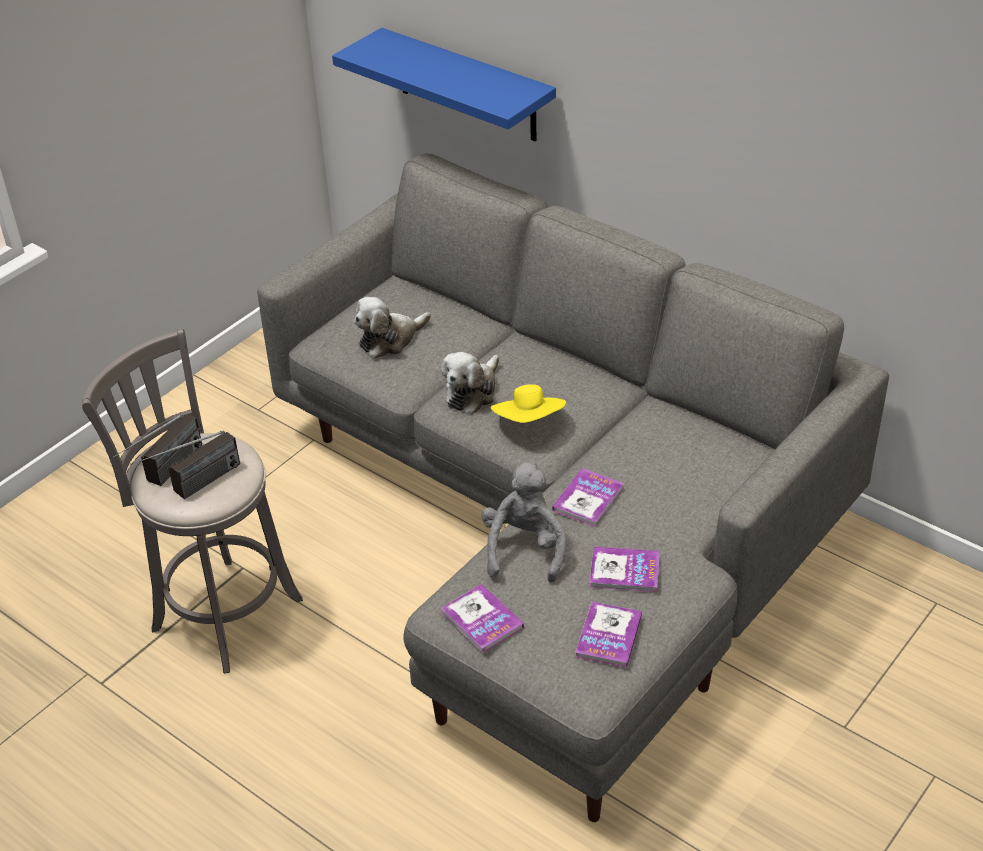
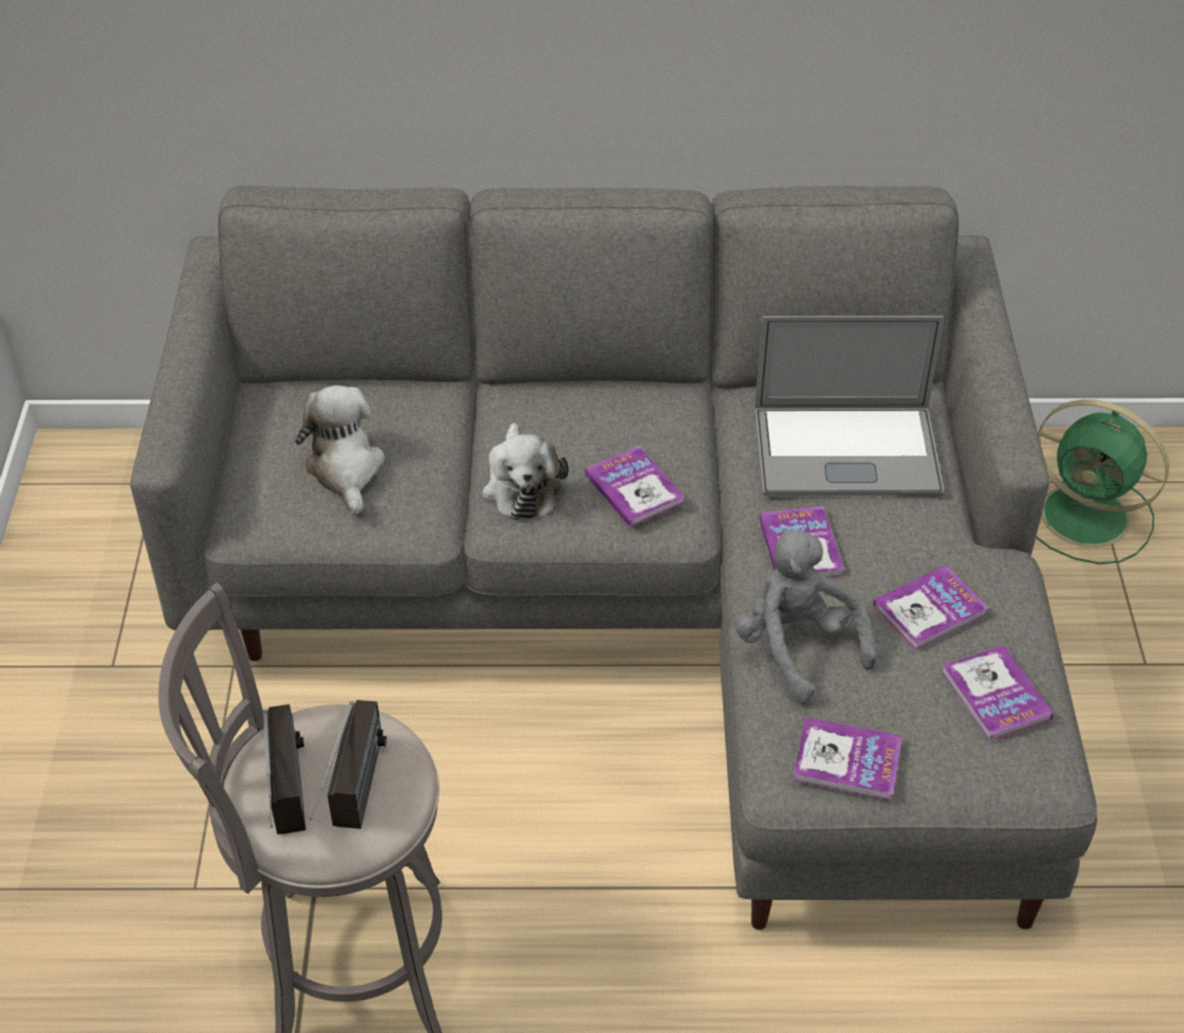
camera: 40 degrees left, 5 degrees up
(390, 339) = (345, 470): plush toy -> plush toy turned 150 degrees clockwise
(467, 86) = (266, 67): blue shelf -> none
(529, 422) = (634, 488): yellow hat -> book
(677, 462) = (846, 451): none -> laptop
(906, 621) = (1088, 517): none -> green fan

